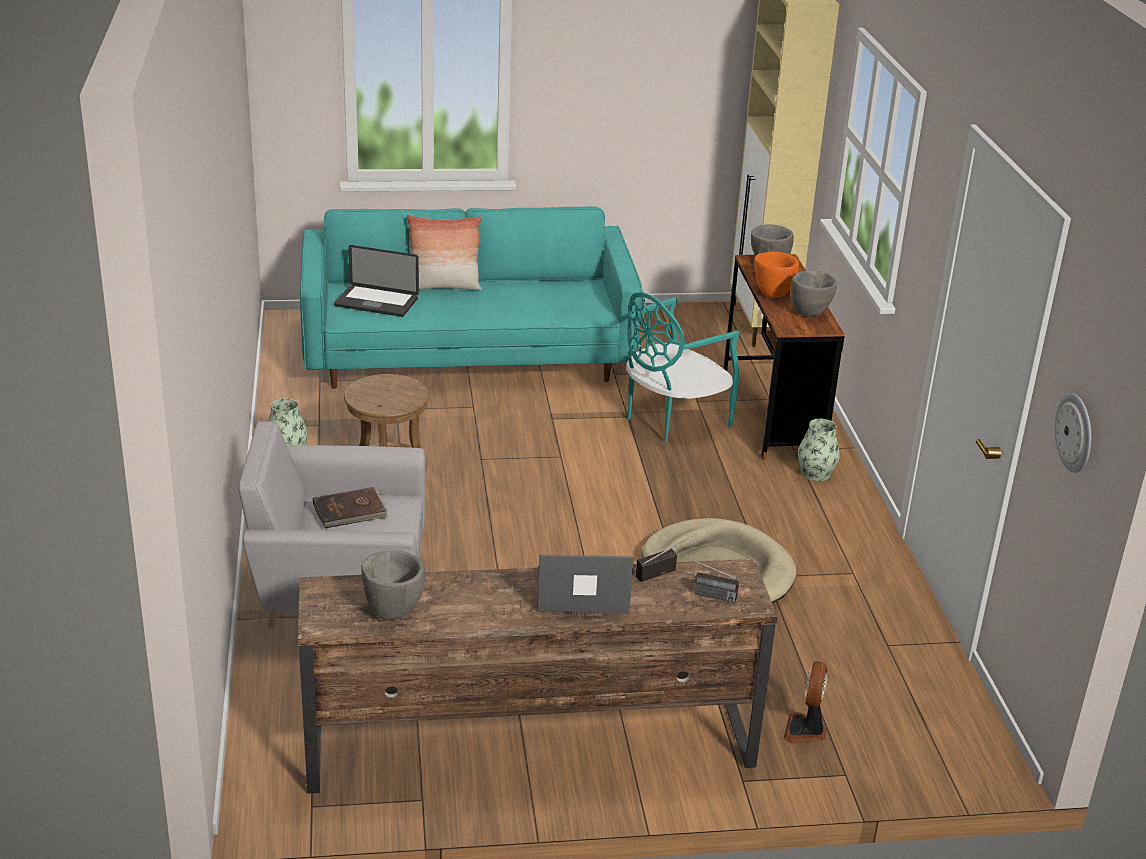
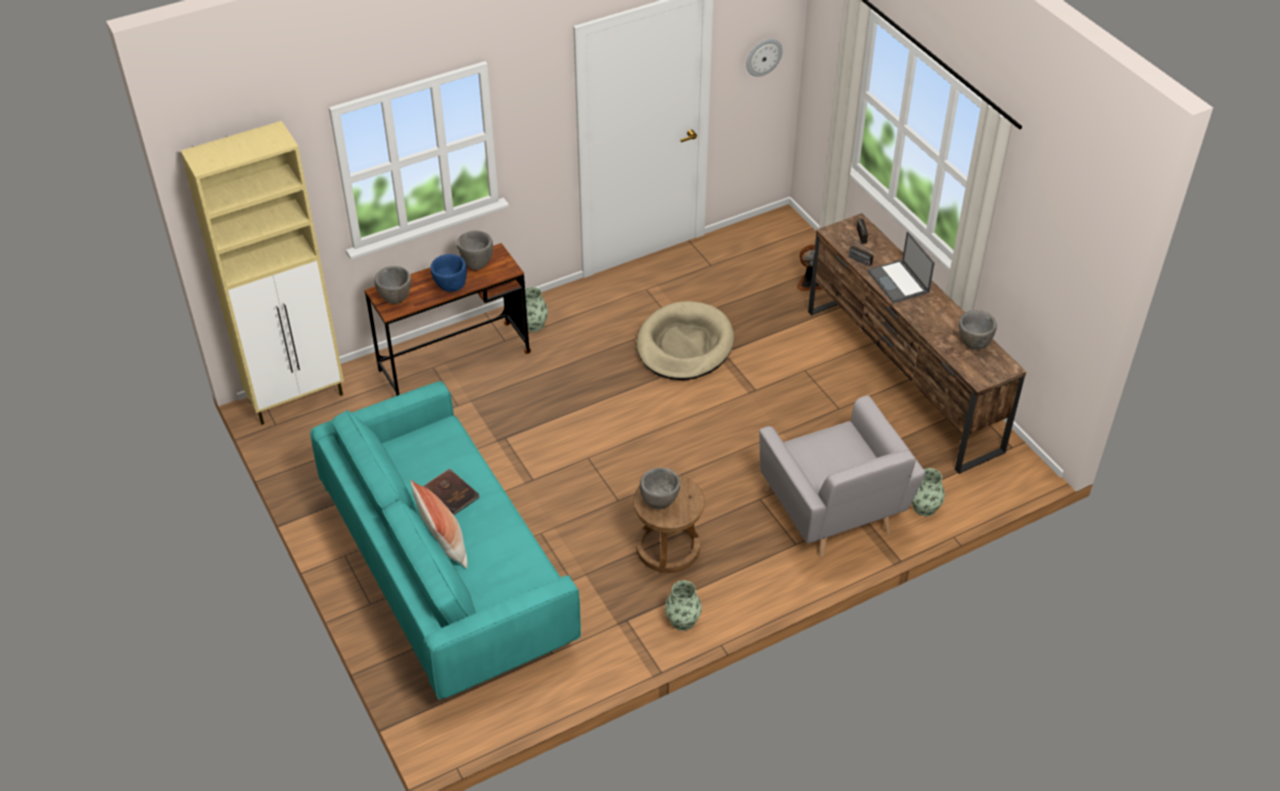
camera: 110 degrees left, 15 degrees up
(281, 672) = (924, 507): none -> vase
(350, 511) = (826, 464): brown book -> brown book (451, 493)
(376, 302) = (504, 577): laptop -> none
(387, 387) = (659, 503): none -> grey bowl
(672, 419) = (496, 412): turquoise chair -> none
(773, 293) = (450, 287): orange bowl -> blue bowl

